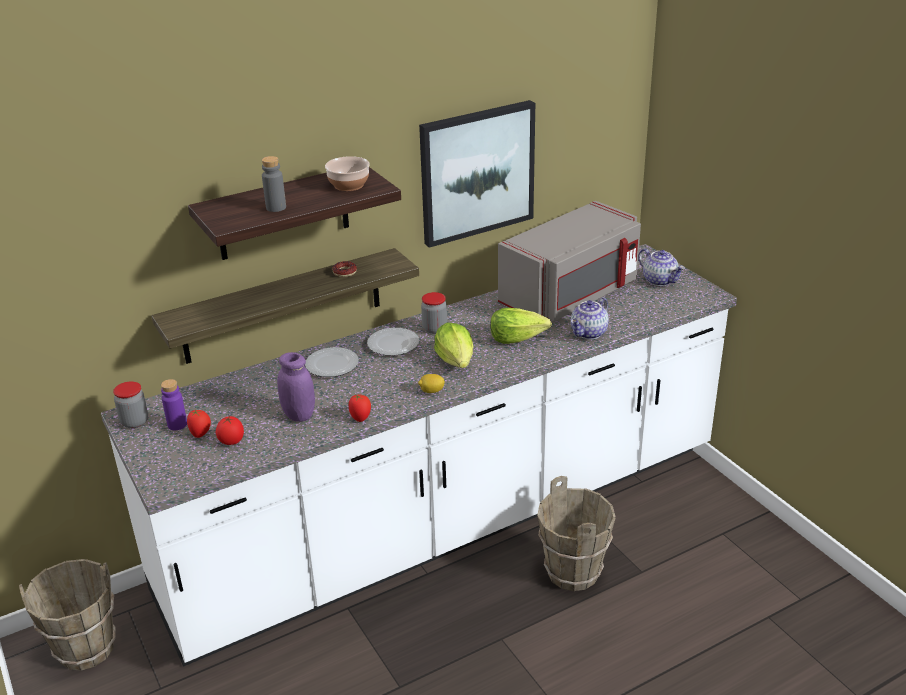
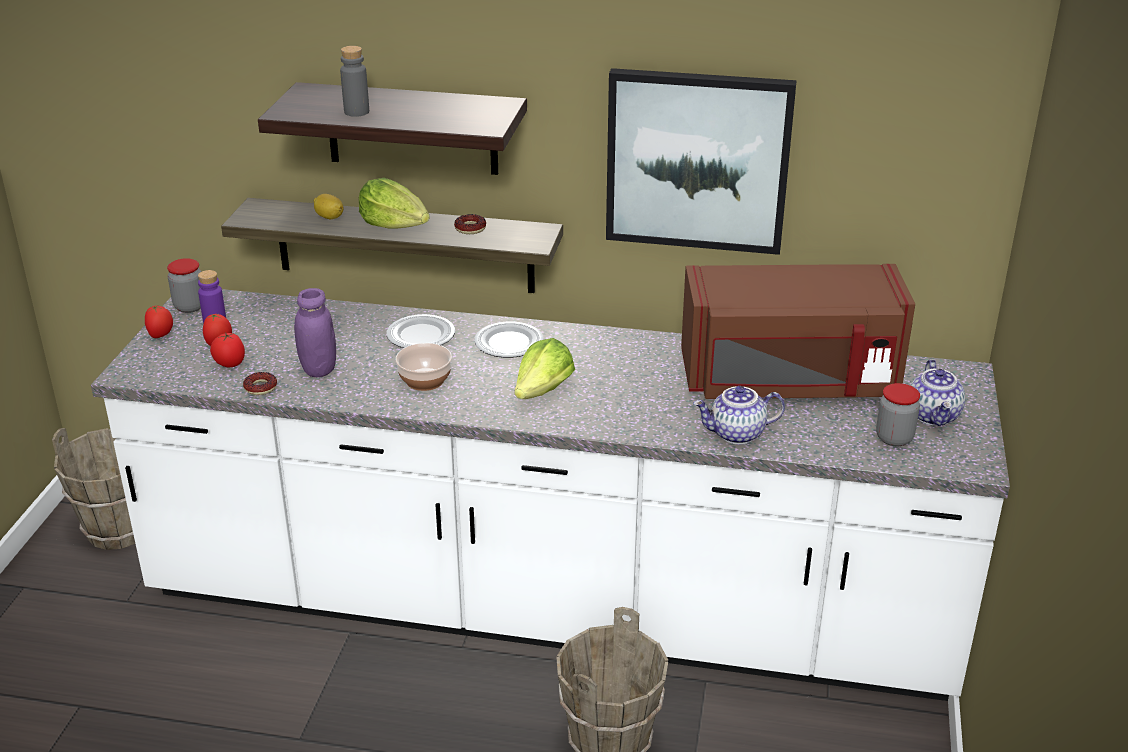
camera: 40 degrees right, 0 degrees up
(278, 444) = (260, 387): none -> donut
(348, 185) = (464, 114): bowl -> bowl (424, 380)
(360, 418) = (364, 401): tomato -> tomato (161, 335)
(431, 391) = (469, 410): lemon -> lemon (329, 217)
(434, 329) = (575, 347): jar -> jar (894, 438)
(517, 338) = (645, 399): lettuce -> lettuce (395, 225)
(571, 294) = (789, 381): grey microwave -> brown microwave

